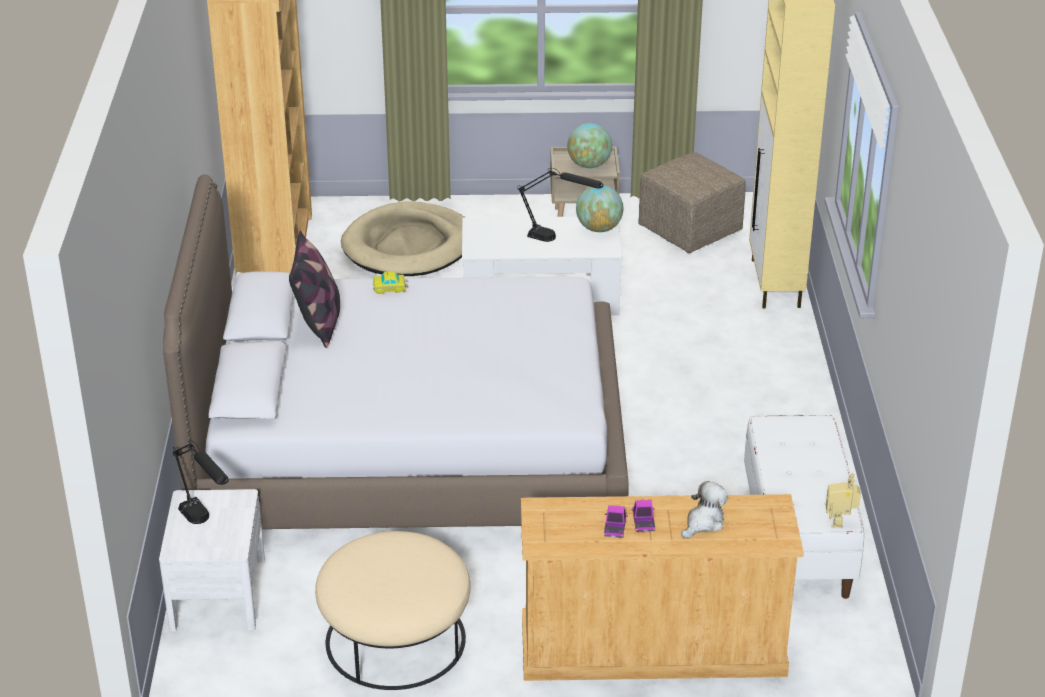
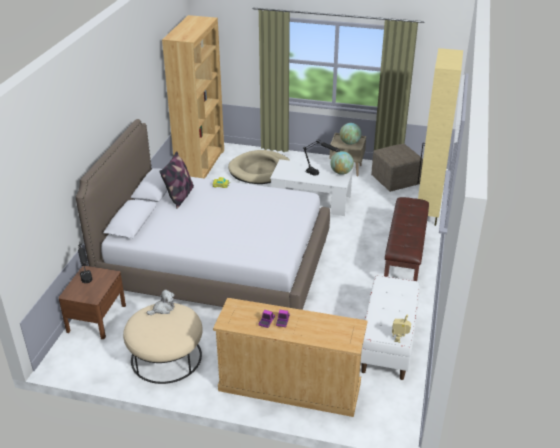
camera: 15 degrees right, 0 degrees up
(218, 593) = (96, 318): white nightstand -> brown nightstand
(703, 523) = (314, 327): plush toy -> plush toy (163, 309)
(767, 380) = (405, 258): none -> brown bench

